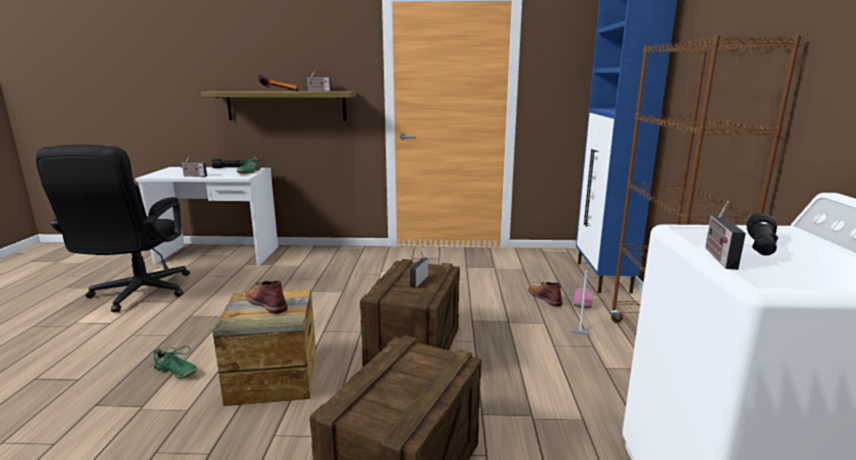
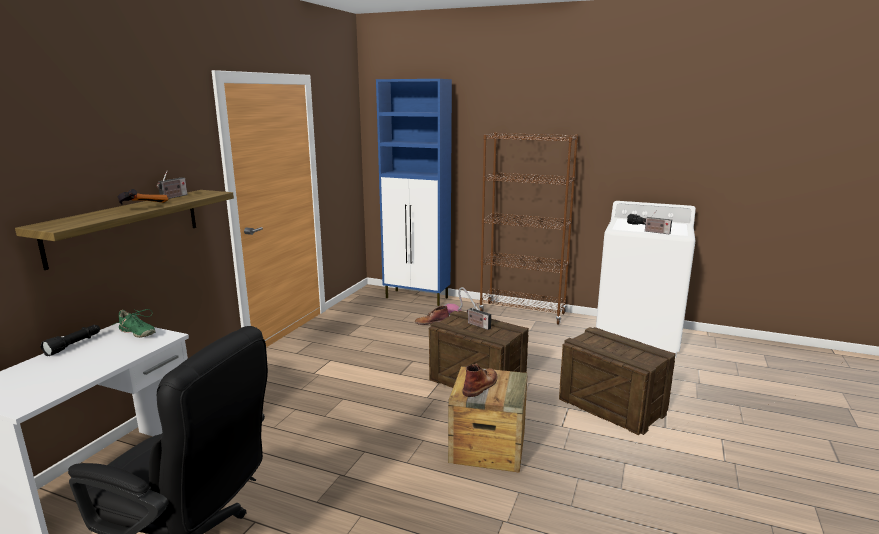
camera: 70 degrees left, 0 degrees up
(175, 372) = (449, 504): green shoe -> none
(194, 176) = (98, 369): radio -> none
(266, 303) = (481, 385): brown boot -> brown boot turned 150 degrees clockwise

